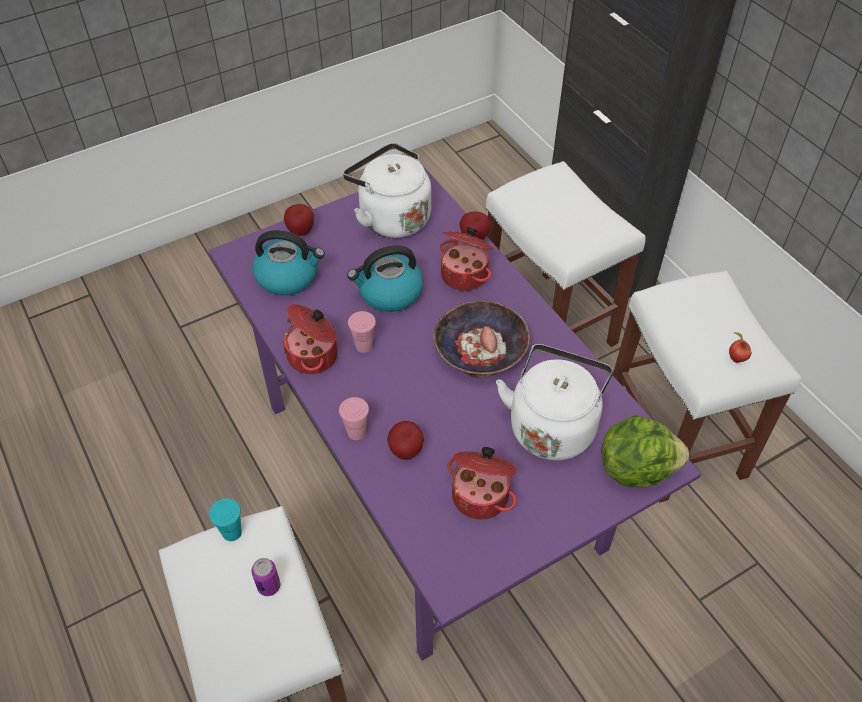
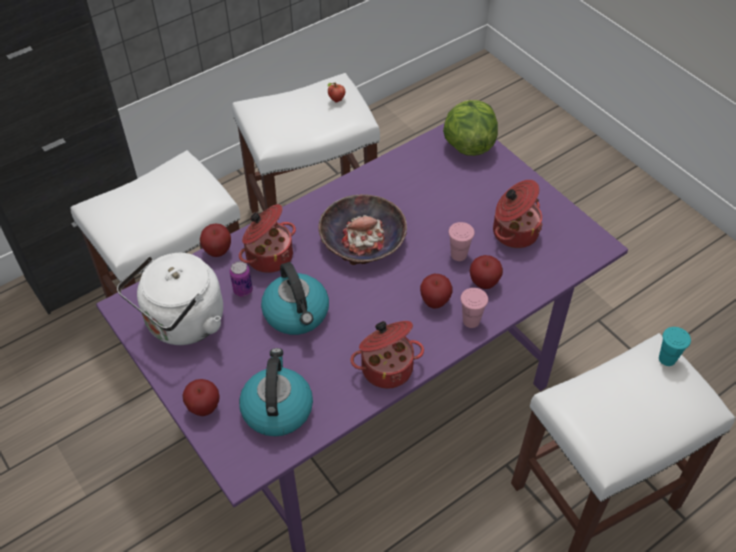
camera: 95 degrees left, 0 degrees up
(232, 532) = (577, 421): turquoise cup -> turquoise cup (667, 359)
(269, 586) = (616, 386): can -> can (243, 290)
(363, 346) = (369, 327): pink cup -> pink cup (458, 255)
(386, 403) = (435, 302): none -> apple
(552, 425) = (437, 191): white kettle -> none

